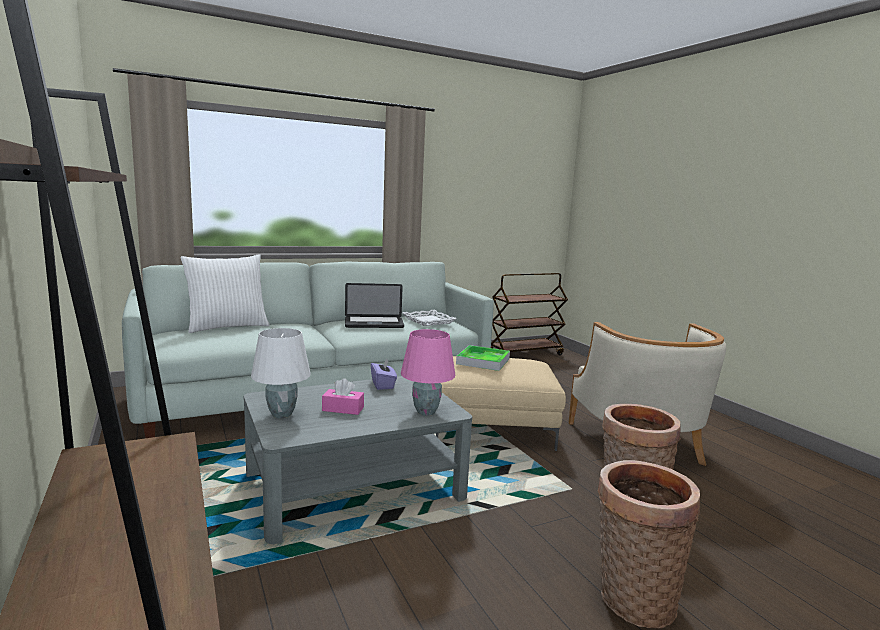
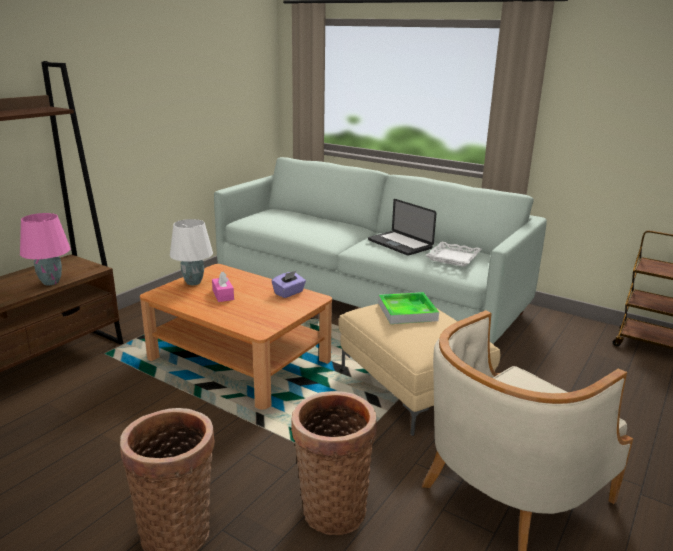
camera: 60 degrees right, 10 degrees up
(227, 327) = (306, 215): white pillow -> none
(354, 485) = (239, 359): grey coffee table -> brown coffee table
(426, 412) = (250, 321): pink table lamp -> pink table lamp (50, 282)

